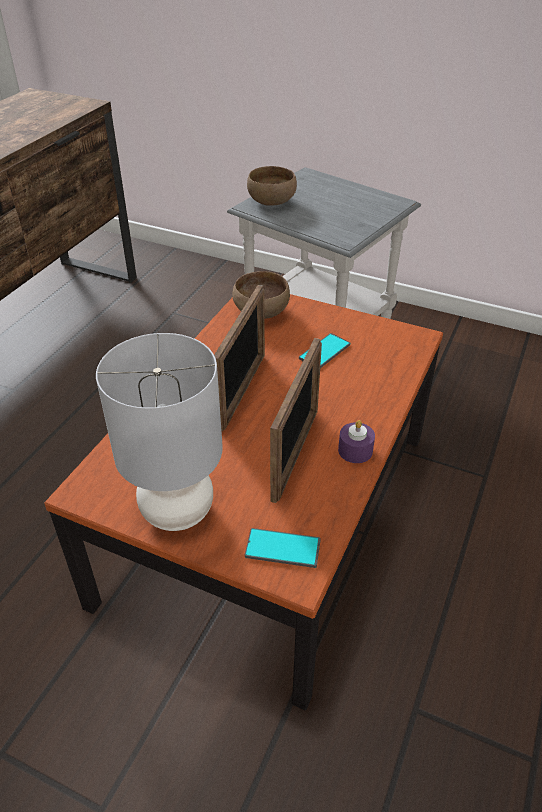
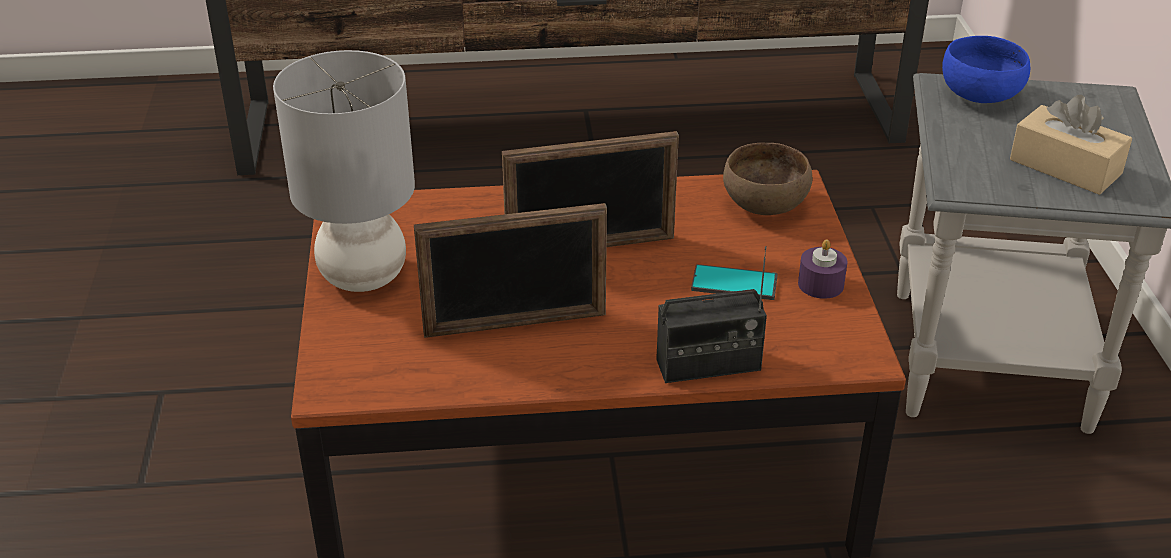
camera: 60 degrees right, 5 degrees down
(271, 201) = (981, 95): brown bowl -> blue bowl
(282, 548) = (361, 365): phone -> none
(354, 208) = (1065, 167): none -> beige tissue box
(355, 450) = (560, 369): purple candle -> purple candle (821, 284)
(391, 390) = (708, 365): none -> radio

